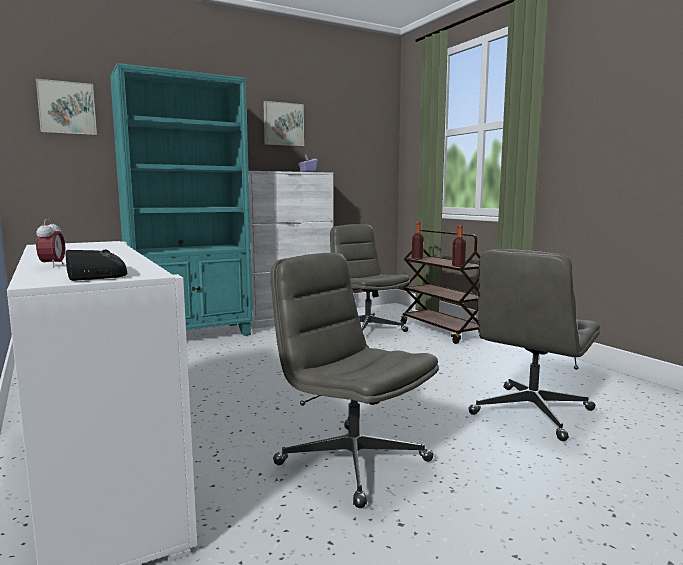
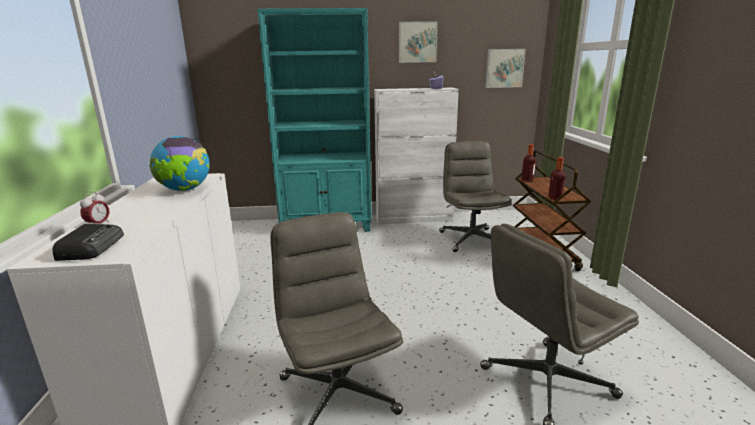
camera: 25 degrees right, 10 degrees up
(67, 108) = (237, 44): picture -> picture (504, 68)
(106, 248) = (185, 190): none -> globe

